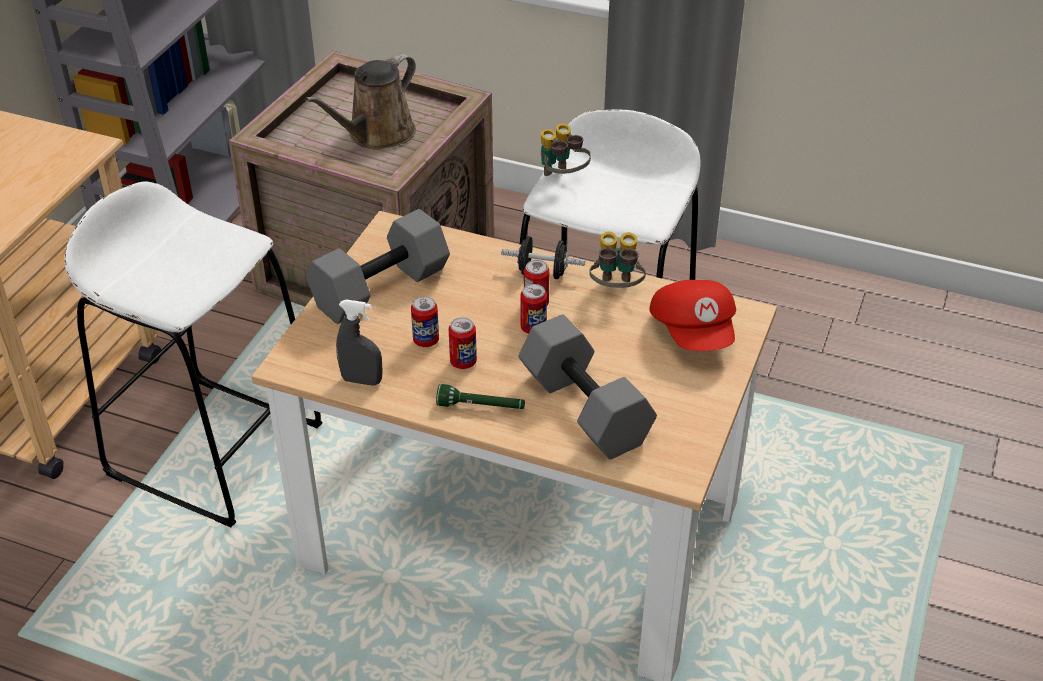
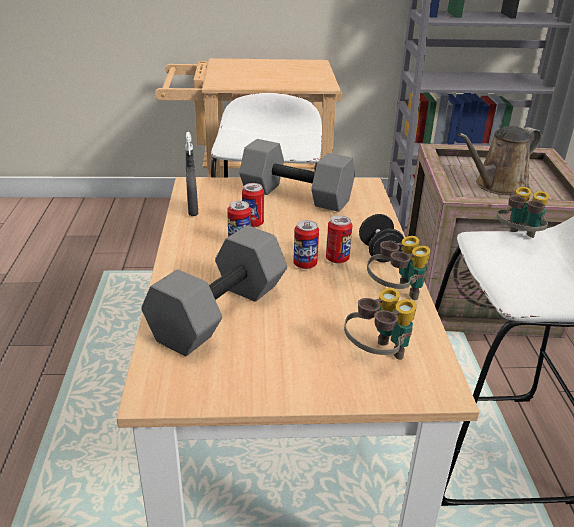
camera: 65 degrees right, 10 degrees down
(377, 135) = (497, 186): brown watering can -> brown watering can turned 45 degrees counterclockwise
(481, 407) = (191, 262): green flashlight -> none
(694, 332) = (377, 356): red cap -> binoculars

